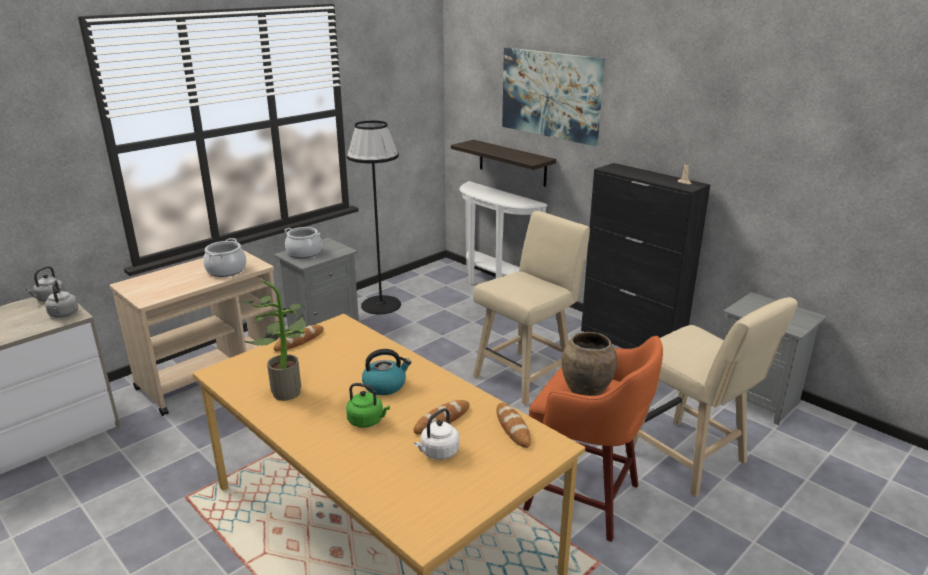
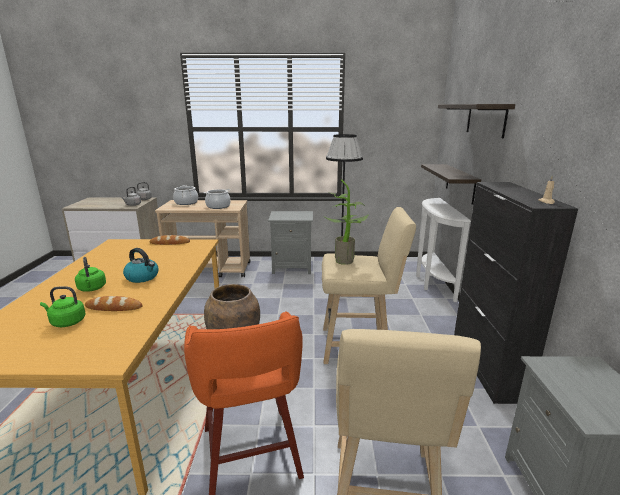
camera: 45 degrees right, 5 degrees down
(287, 390) = (110, 260): potted plant -> potted plant (346, 260)
(304, 253) = (285, 214): cooking pot -> cooking pot (186, 203)
(438, 453) = (66, 322): white kettle -> green kettle
(512, 427) = (126, 333): bread -> none
(551, 94) = (485, 119): picture -> shelf

